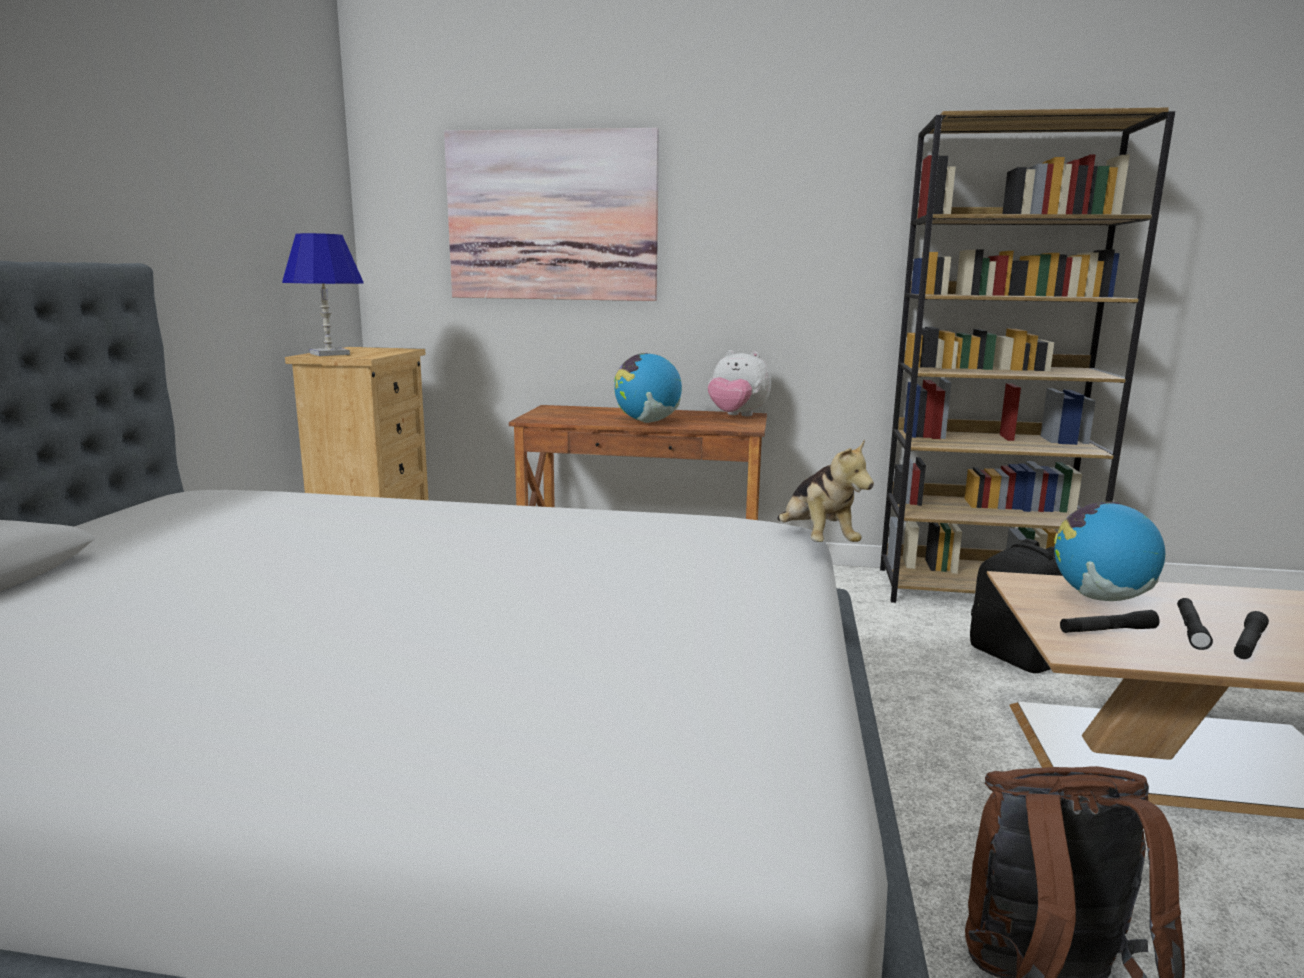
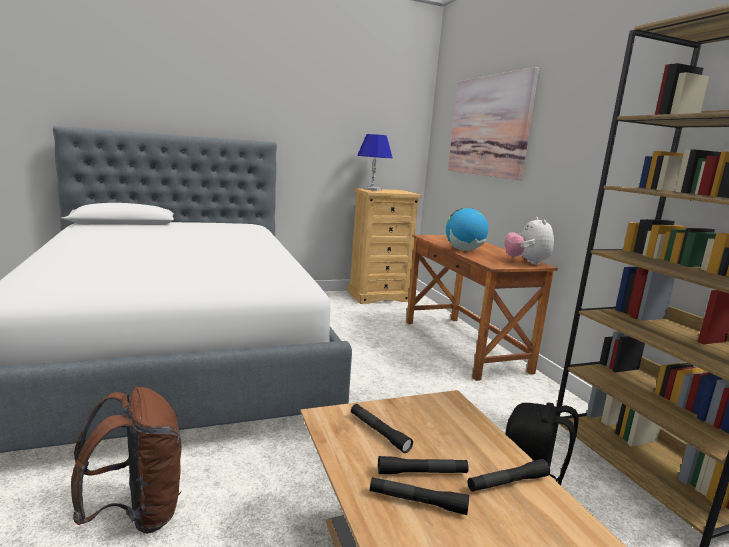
camera: 60 degrees right, 0 degrees up
(816, 541) = (290, 294): plush toy -> none
(1100, 597) = (453, 434): globe -> none
(1193, 600) = (507, 483): none -> black flashlight

